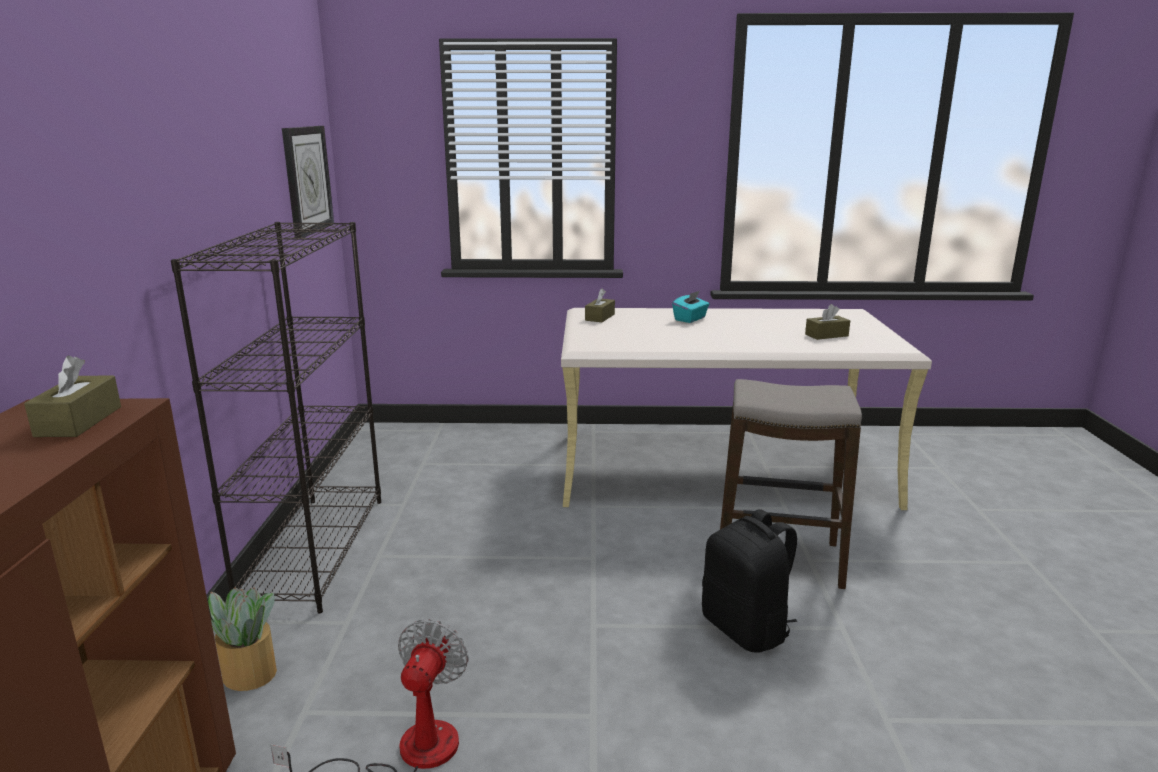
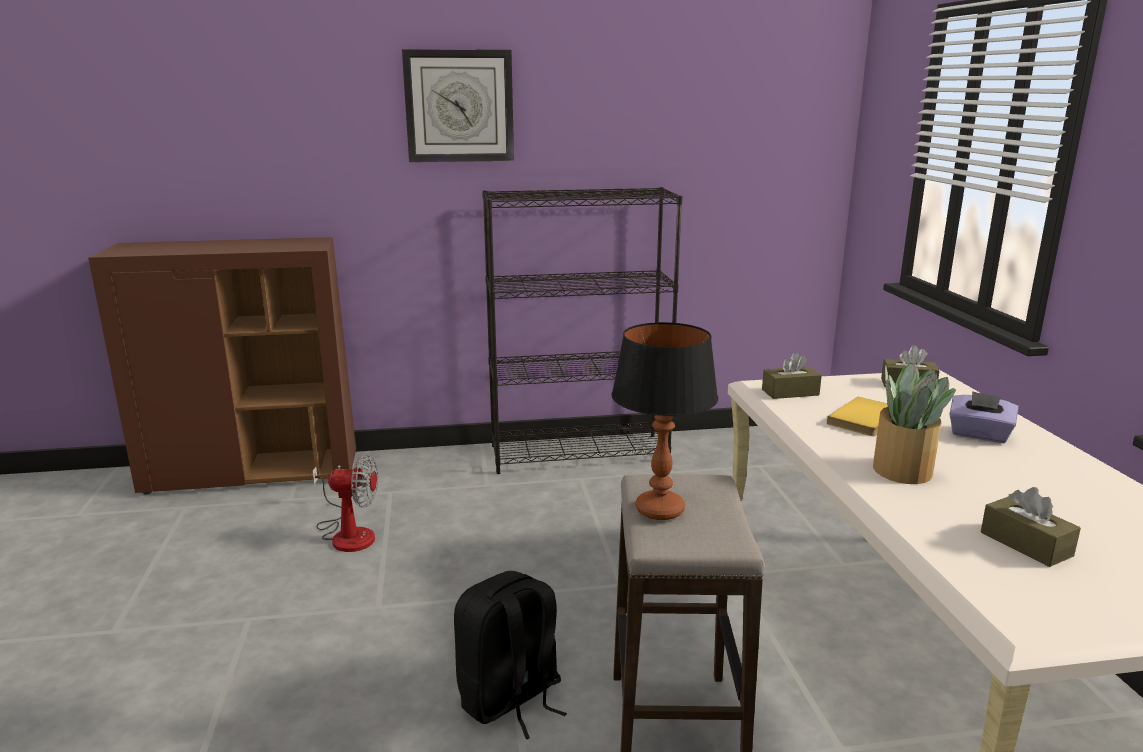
camera: 80 degrees right, 0 degrees up
(79, 421) = (293, 246): brown tissue box -> brown tissue box (790, 392)
(249, 673) = (428, 466): potted plant -> potted plant (902, 469)
(307, 180) = (766, 158): wall clock -> wall clock (459, 106)
(662, 334) = (867, 420): none -> yellow book
(690, 319) = (979, 435): turquoise tissue box -> purple tissue box
(793, 400) = (660, 510): none -> table lamp

